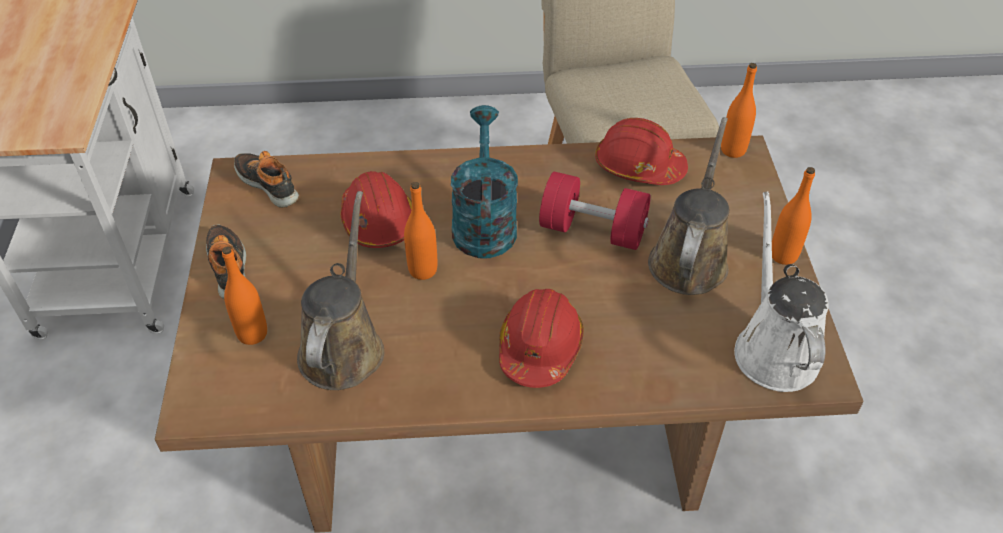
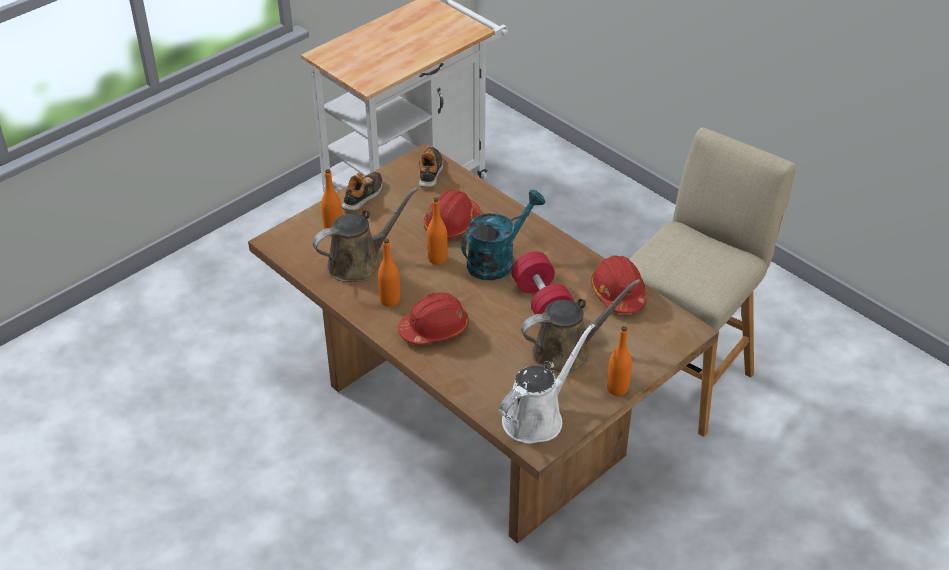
camera: 50 degrees right, 5 degrees down
(733, 150) = (686, 325): orange bottle -> orange bottle (390, 300)

